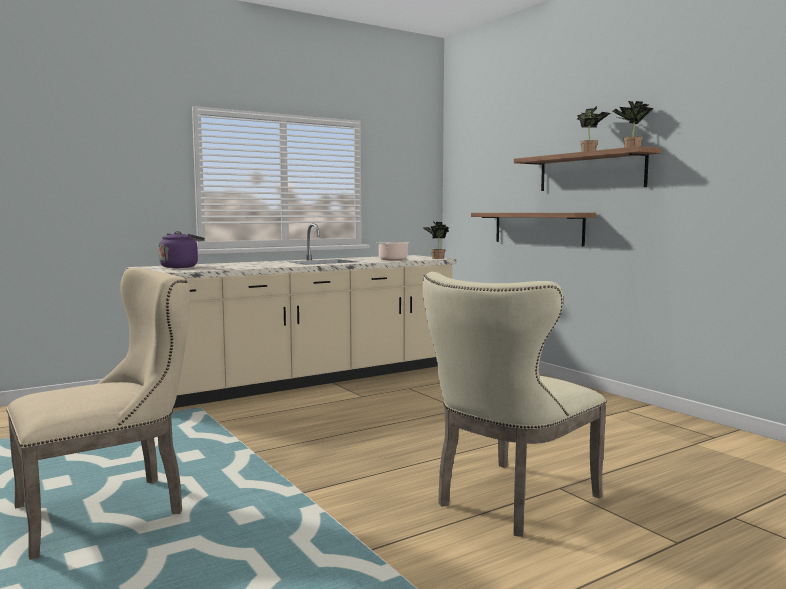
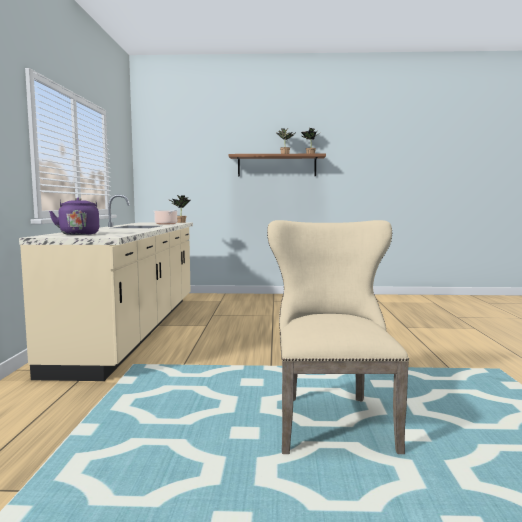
camera: 55 degrees left, 0 degrees up
(509, 502) = (414, 337): beige chair -> none
(538, 228) = (235, 200): shelf -> none

